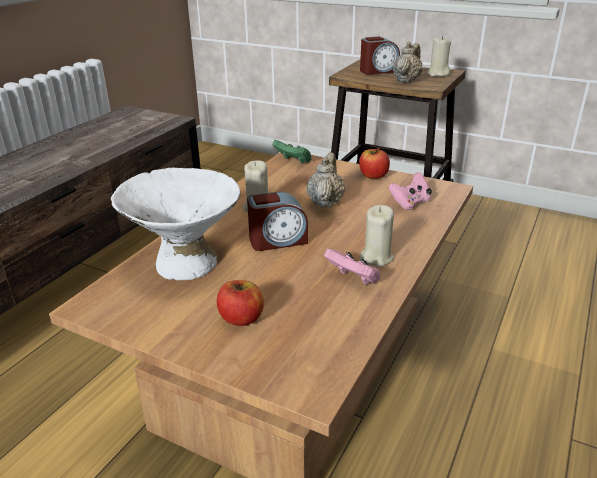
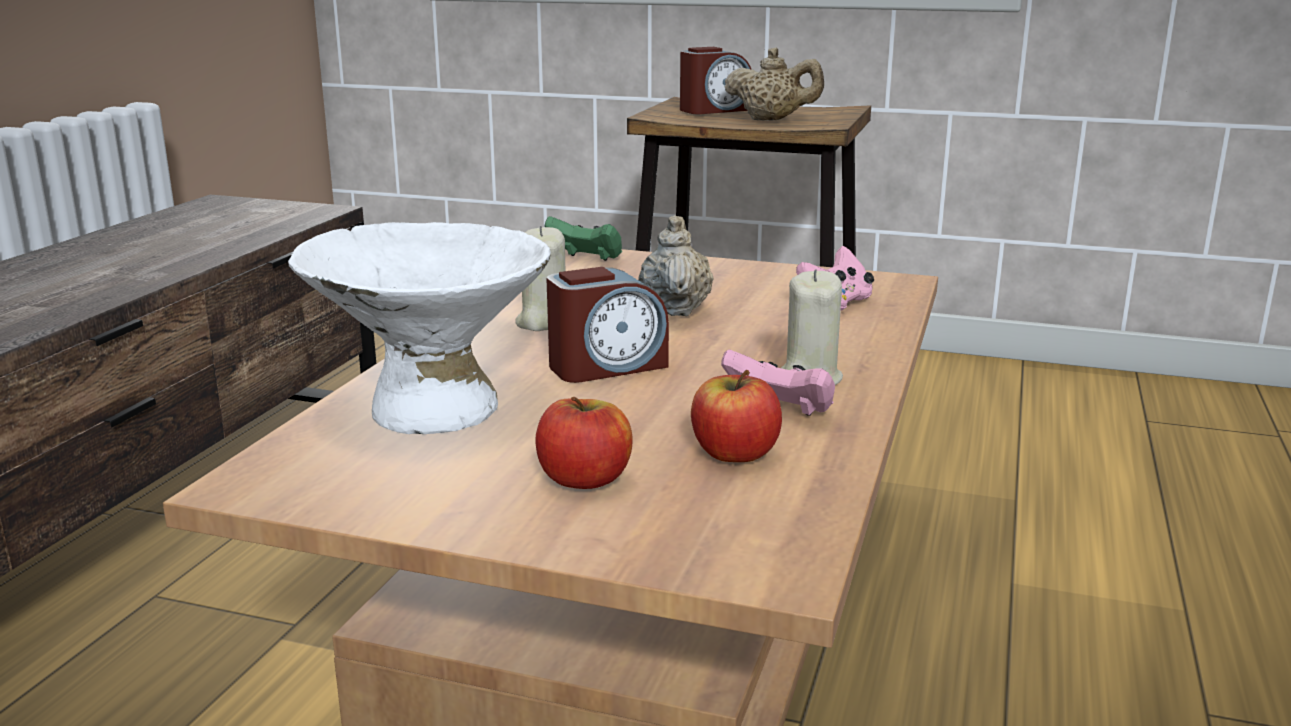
camera: 10 degrees left, 10 degrees down
(373, 176) = (749, 271): apple -> apple (734, 453)
(406, 80) = (772, 120): beige teapot -> beige teapot turned 90 degrees clockwise
(437, 74) = (825, 110): beige candle -> none

